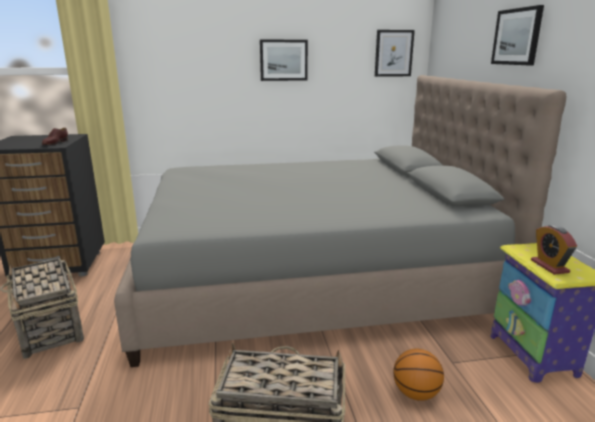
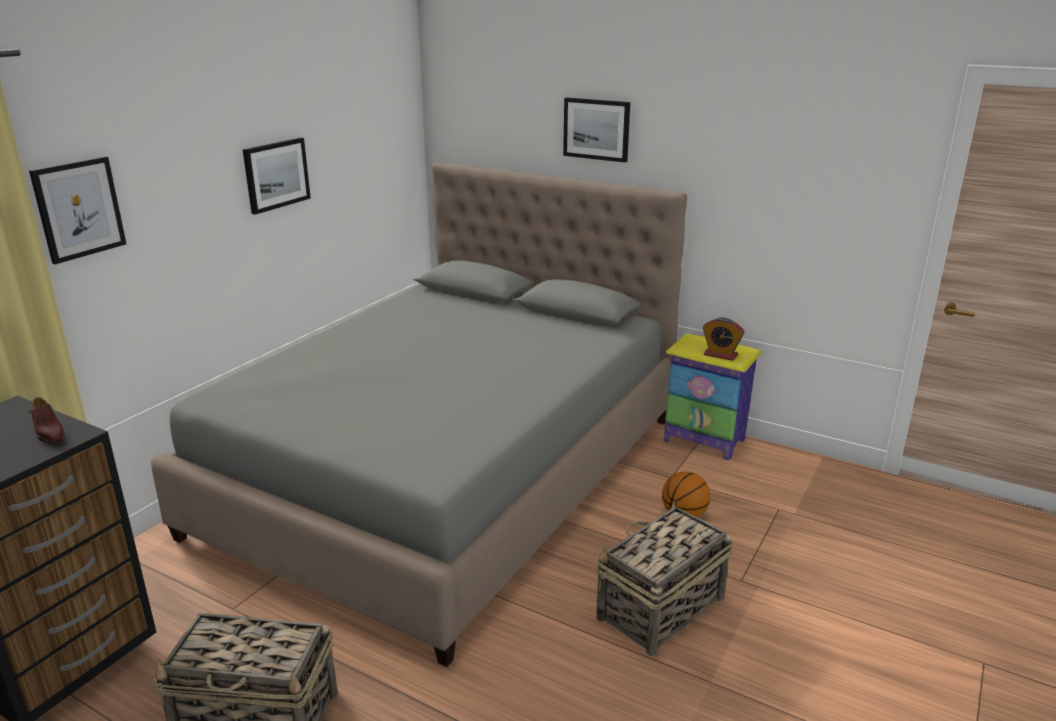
camera: 50 degrees left, 5 degrees up
(393, 53) = (393, 136): picture -> picture (79, 209)

